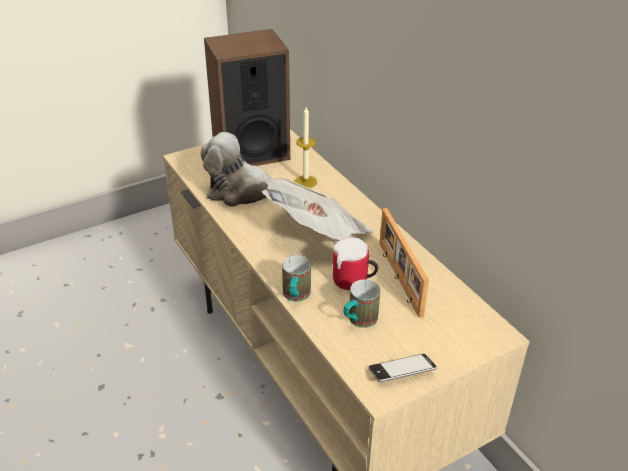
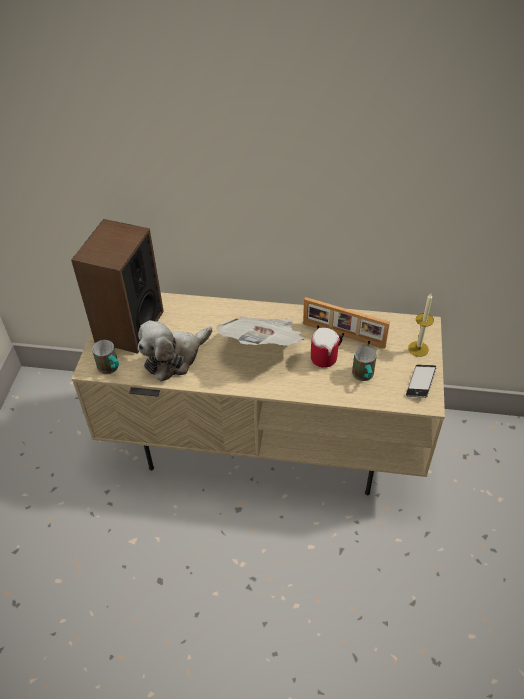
camera: 50 degrees left, 10 degrees up
(295, 297) = (315, 393): mug -> mug (111, 369)
(305, 182) = (199, 319): candle -> candle (418, 349)

